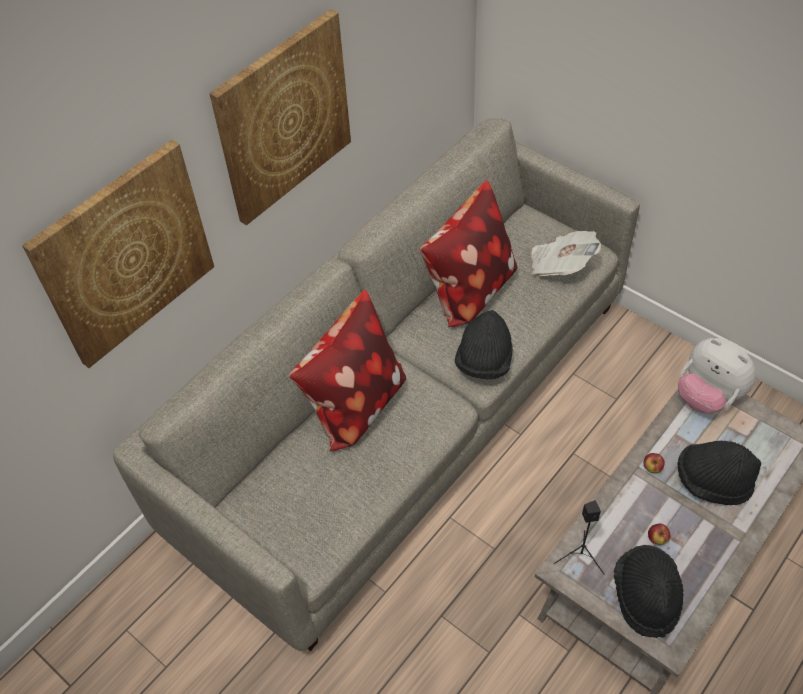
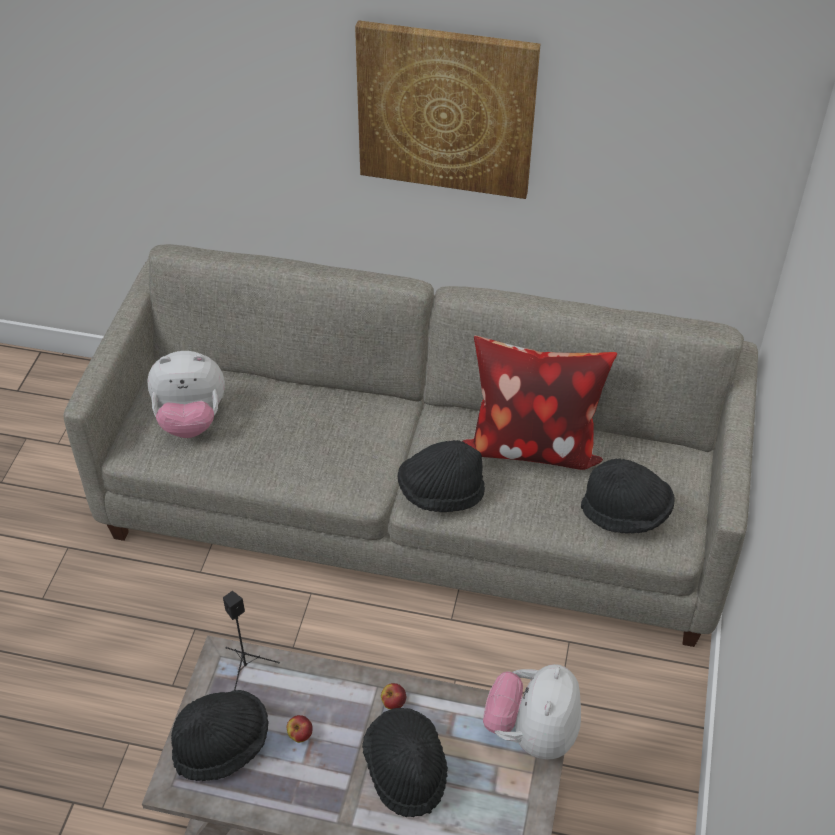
camera: 60 degrees right, 5 degrees down
(125, 254) = (226, 96): picture -> none
(305, 505) = (191, 420): none -> plush toy
(354, 404) = (323, 409): pillow -> none
(561, 265) = (626, 513): newspaper -> black hat

